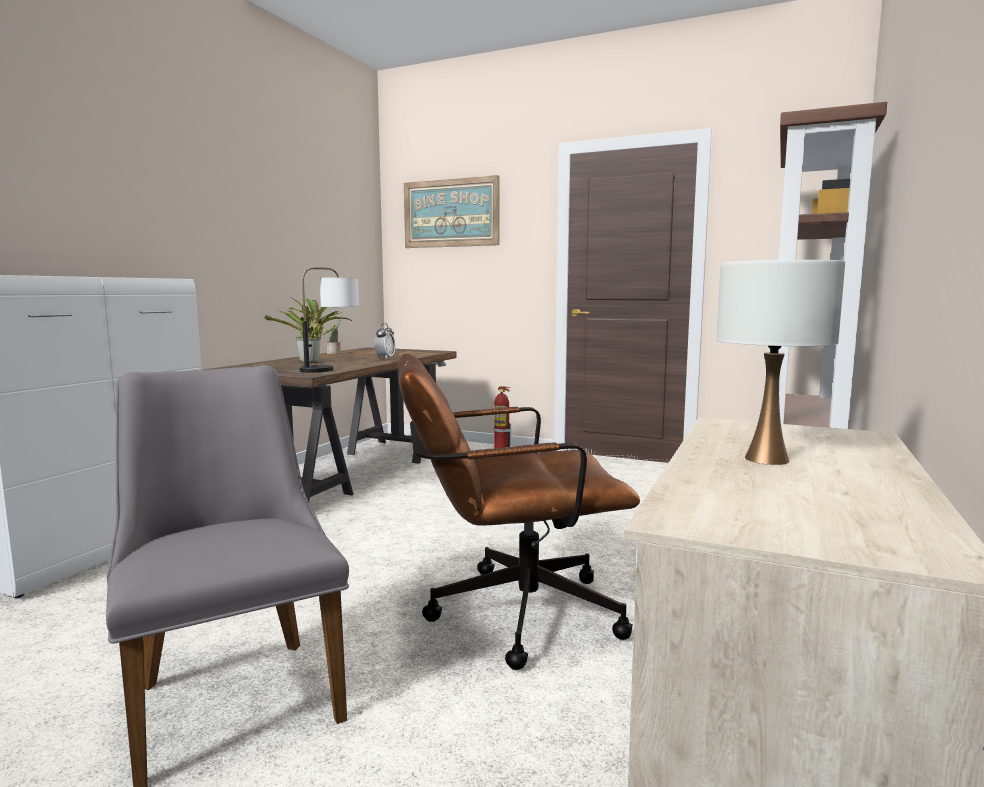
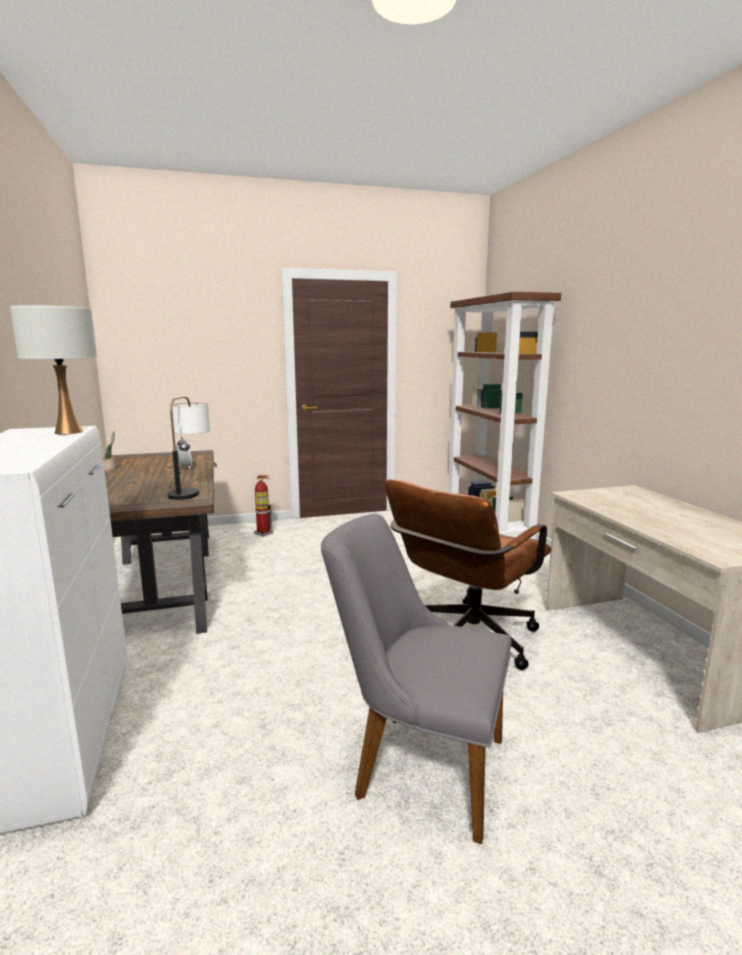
camera: 40 degrees left, 5 degrees up
(312, 362) = (136, 485): potted plant -> none
(451, 213) = (177, 320): picture -> none
(766, 459) = (649, 514): white table lamp -> white table lamp (68, 432)

